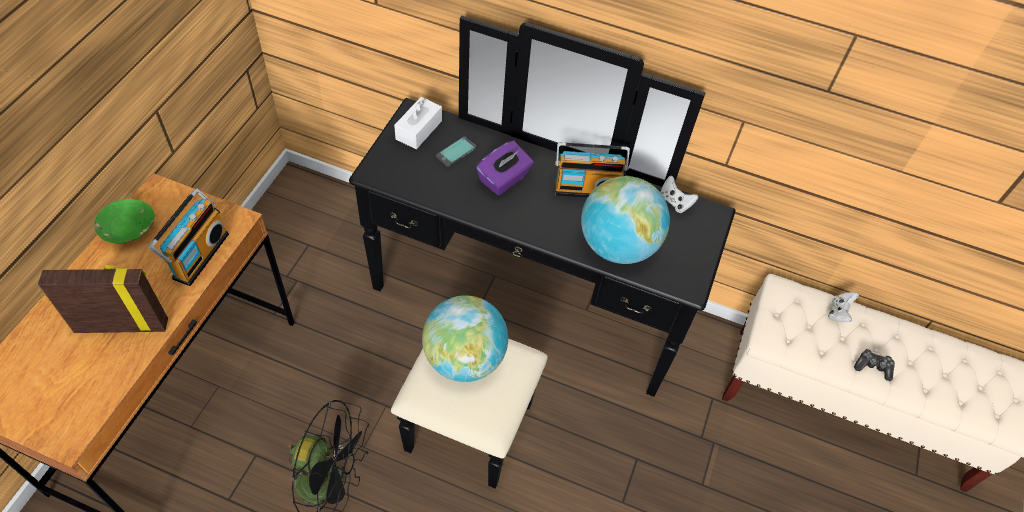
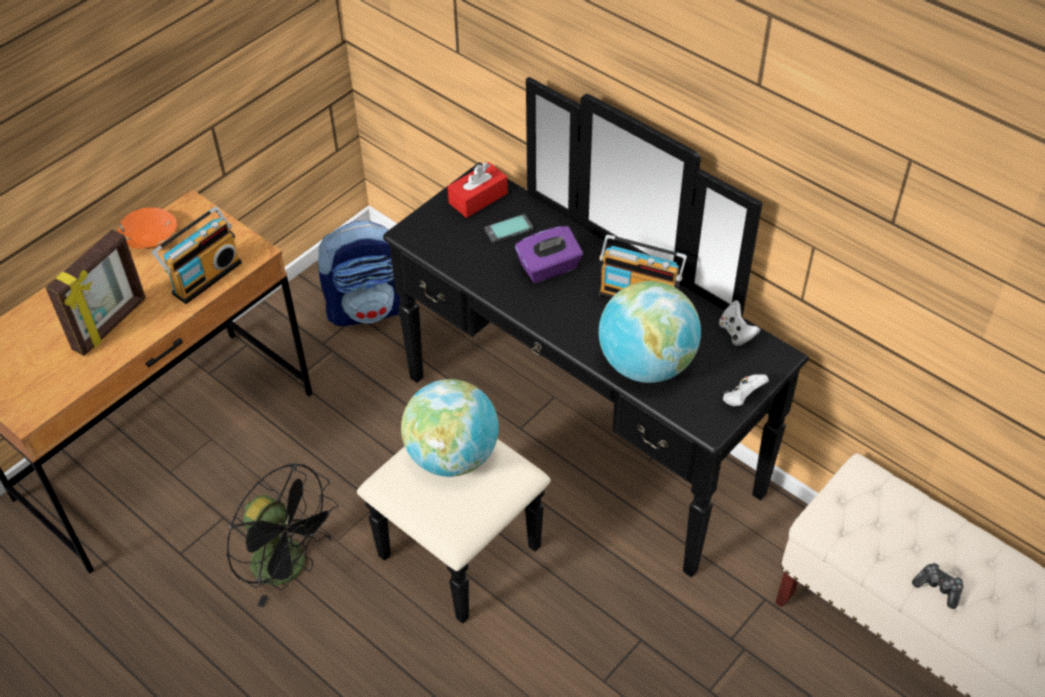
camera: 25 degrees right, 5 degrees down
(122, 324) = (111, 325): picture frame -> picture frame turned 105 degrees clockwise
(128, 229) = (150, 238): green bowl -> orange bowl
(315, 236) = (369, 308): none -> backpack
(419, 130) = (478, 198): white tissue box -> red tissue box
(838, 312) = (923, 516): white game controller -> white game controller (742, 398)

